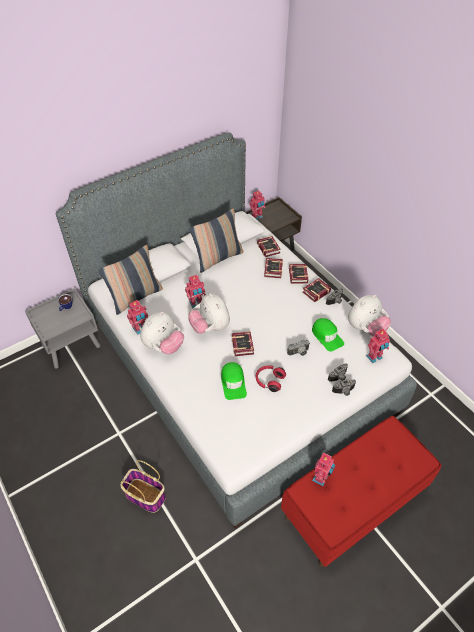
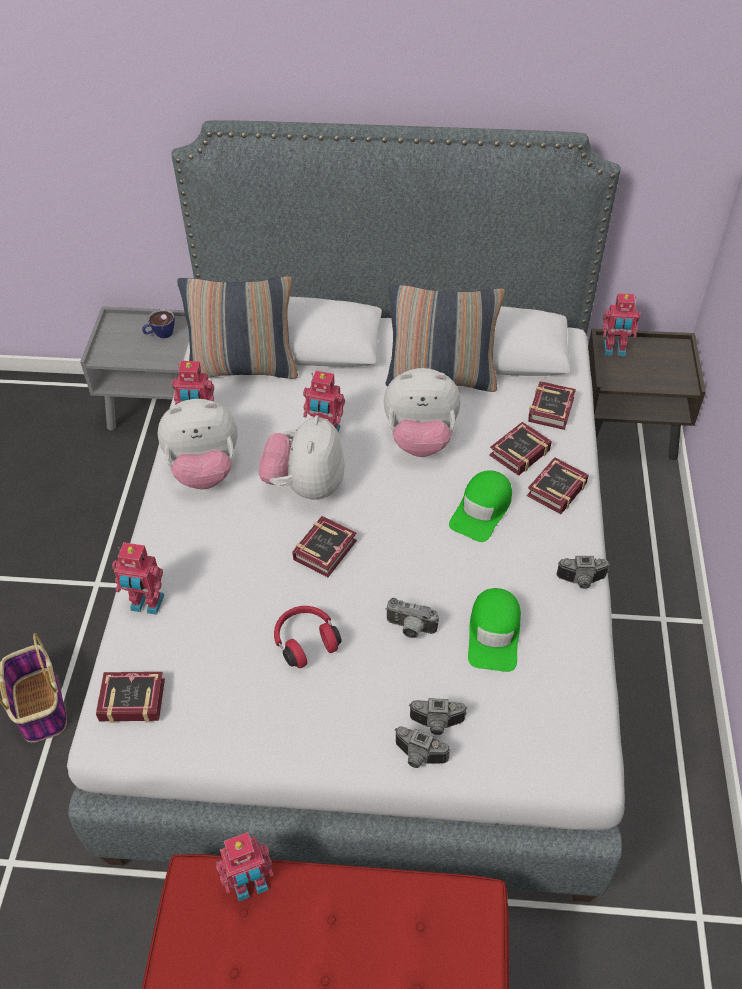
camera: 40 degrees right, 0 degrees up
(233, 383) = (243, 602): green cap -> green cap (482, 510)
(315, 292) = (558, 539): book -> book (129, 698)
(365, 328) = (590, 669): plush toy -> plush toy (420, 439)
(374, 357) = (548, 737): toy robot -> toy robot (146, 604)

